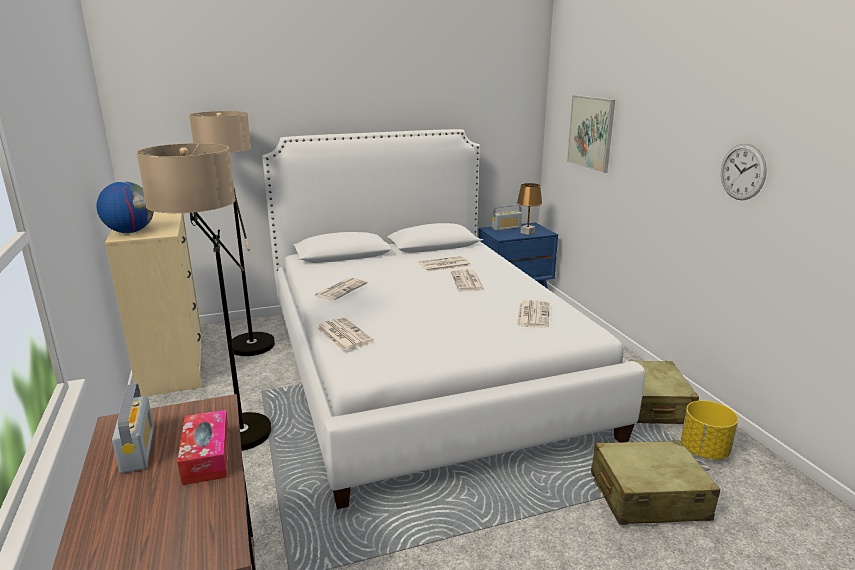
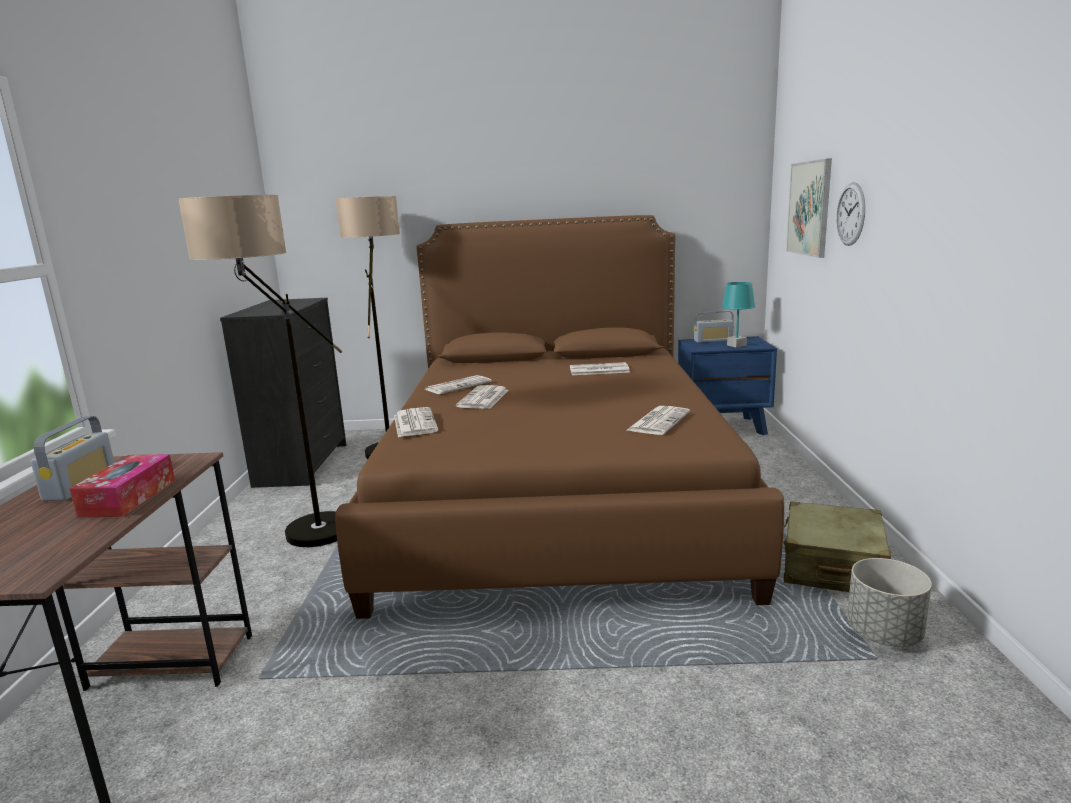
camera: 20 degrees right, 5 degrees down
(130, 232) = (253, 311): globe -> none
(174, 367) = (303, 465): beige dresser -> black dresser
(422, 368) = (555, 492): white bed -> brown bed
(467, 281) = (609, 386): newspaper -> newspaper (483, 399)
(527, 233) = (736, 345): brown table lamp -> turquoise table lamp
(647, 496) = (755, 676): beige suitcase -> none
(704, 450) = (883, 634): yellow planter -> grey planter
(742, 172) = (962, 222): wall clock -> wall clock (851, 214)

